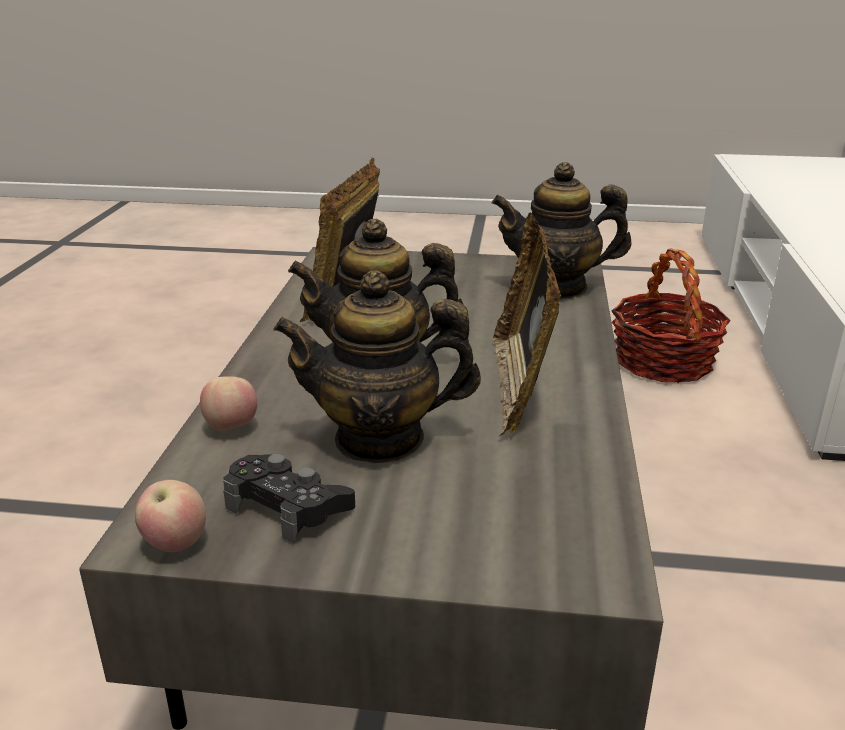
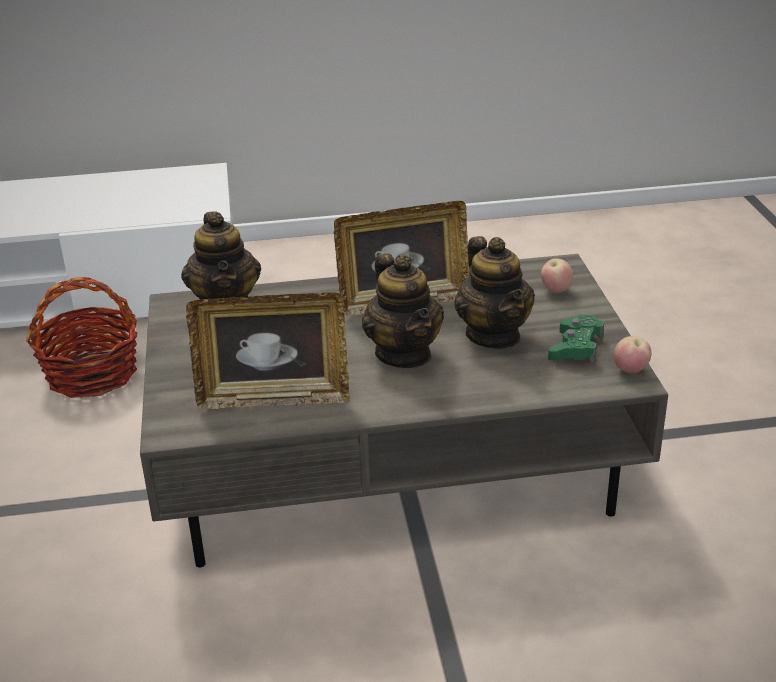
camera: 105 degrees left, 5 degrees up
(231, 427) = (516, 389): apple -> apple (555, 290)
(288, 506) = (576, 348): black game controller -> green game controller

